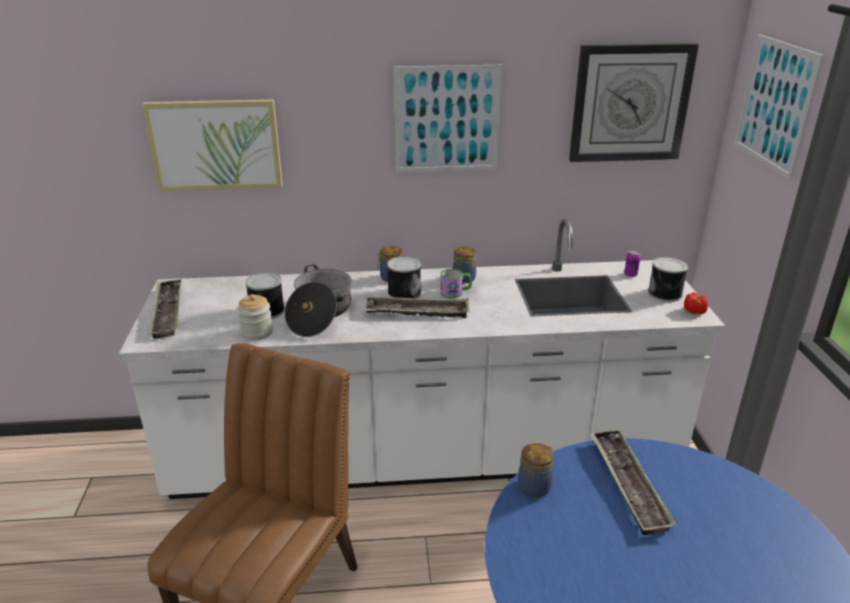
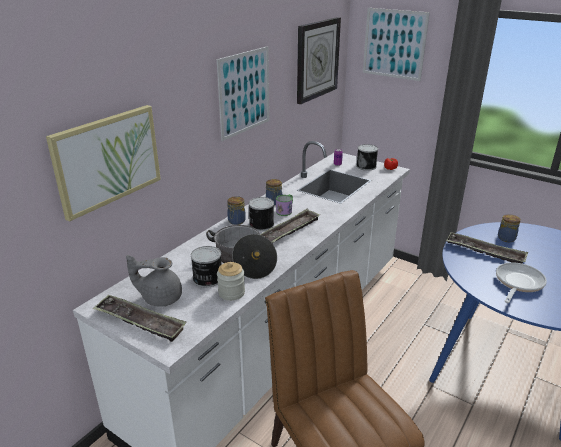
camera: 50 degrees left, 0 degrees up
(212, 304) = (160, 297): none -> grey teapot
(535, 486) = (466, 275): jar -> jar (506, 238)
(582, 545) = (517, 283): none -> frying pan

